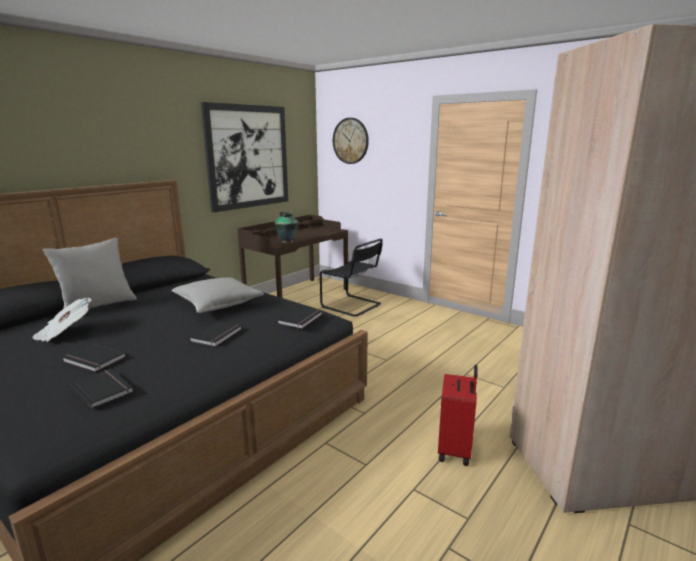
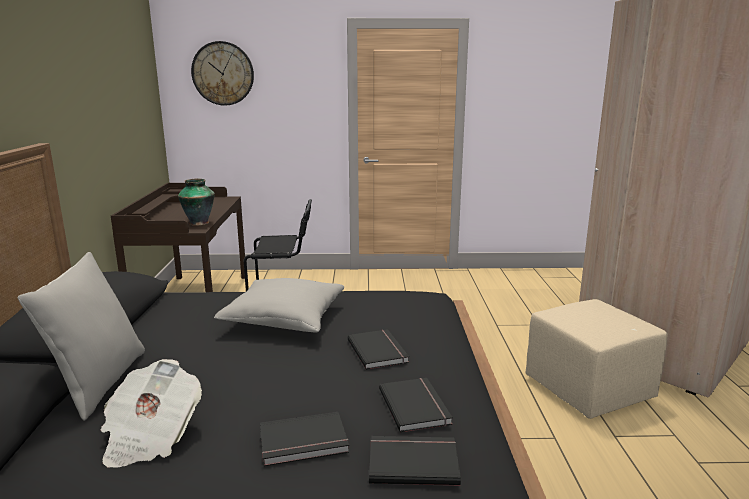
camera: 40 degrees left, 0 degrees up
(248, 157) = (104, 100): picture -> none
(301, 319) = (418, 304): black book -> black book (416, 406)
(455, 450) = (589, 390): red suitcase -> beige ottoman

